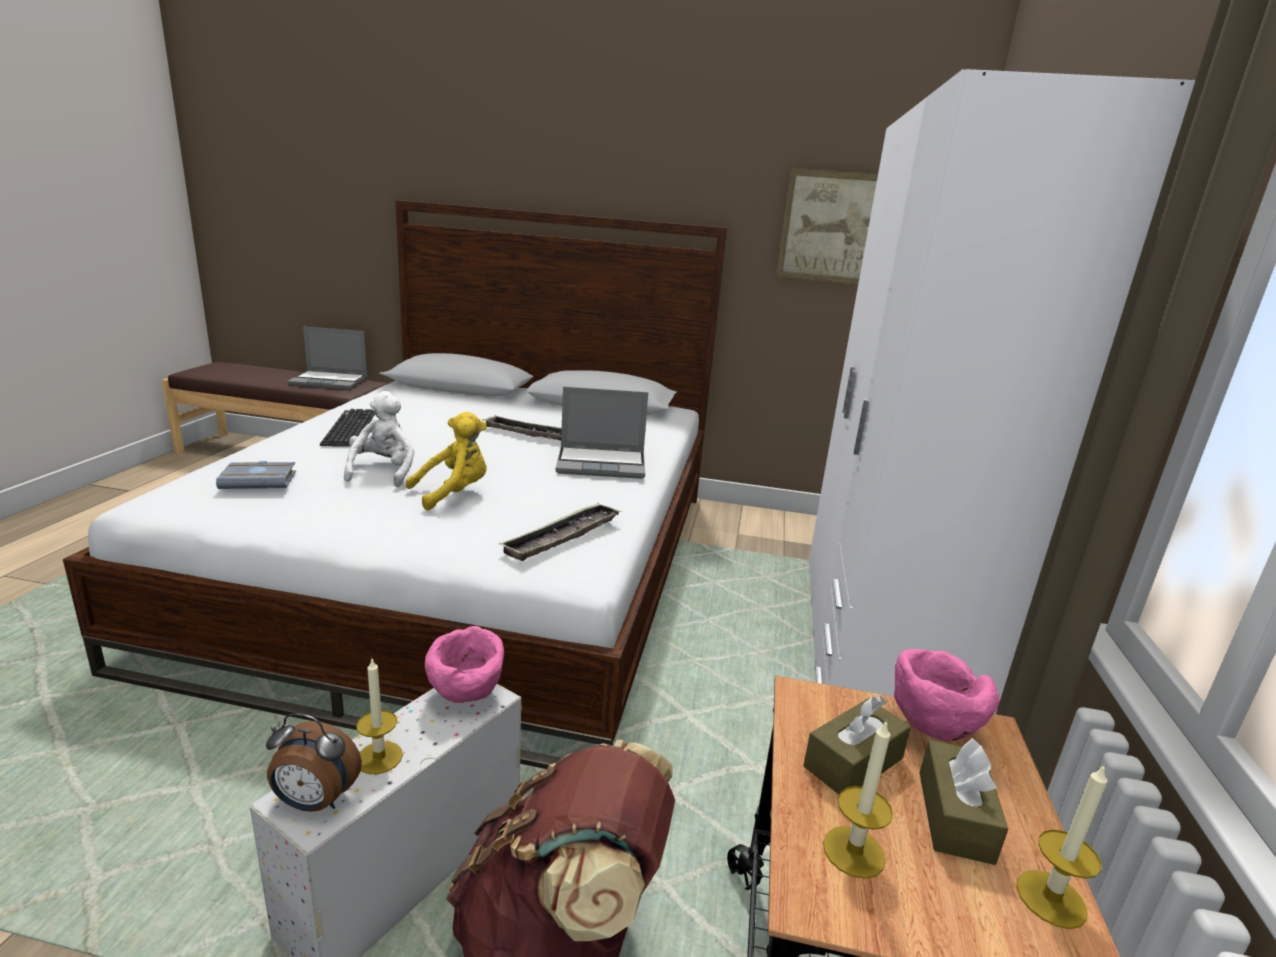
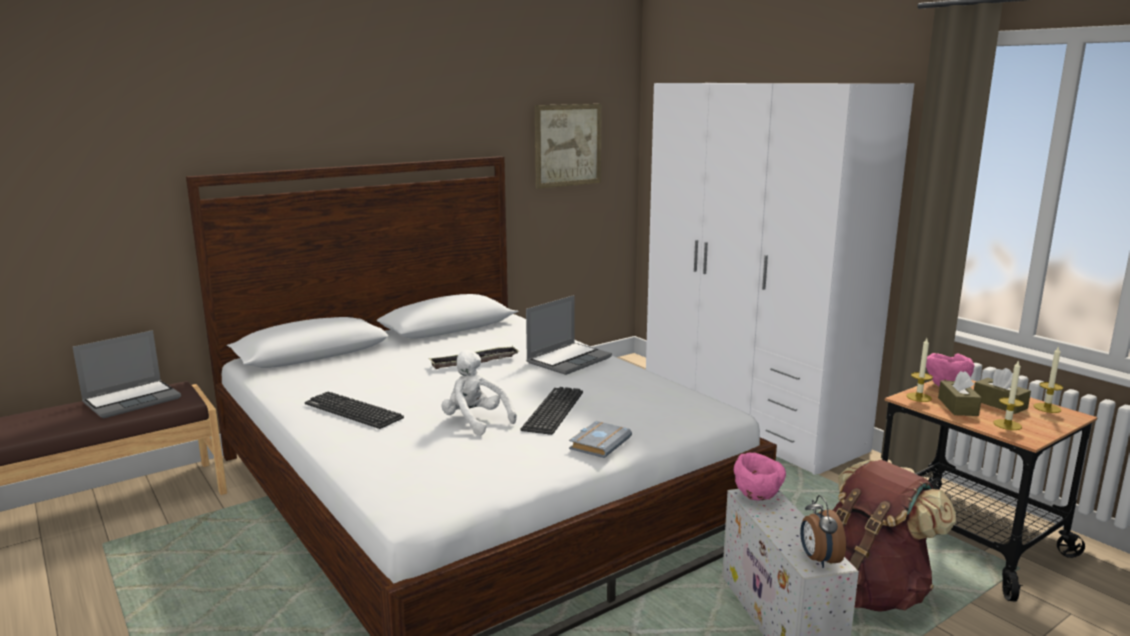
camera: 45 degrees left, 5 degrees down
(260, 480) = (436, 461): grey book -> grey book (599, 443)
(314, 802) = (818, 559): alarm clock -> alarm clock turned 120 degrees clockwise
(379, 757) = (794, 534): candle -> candle (919, 397)
(453, 494) = (553, 411): yellow plush toy -> keyboard
(562, 537) = (667, 401): tray -> none

